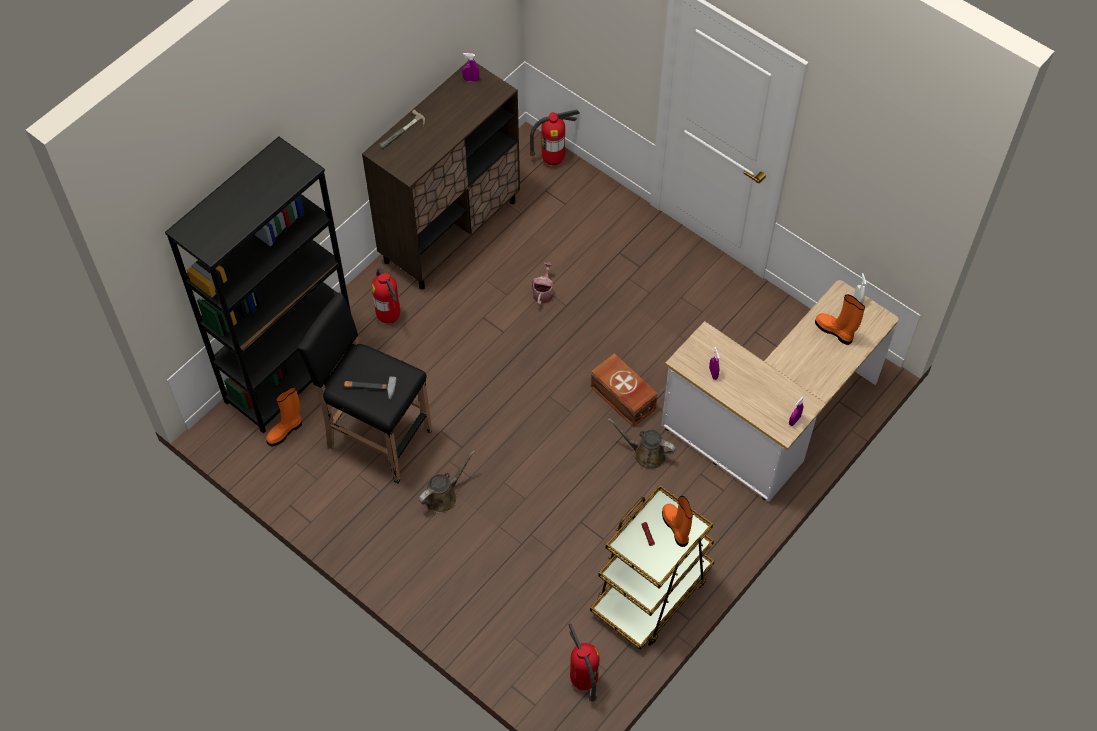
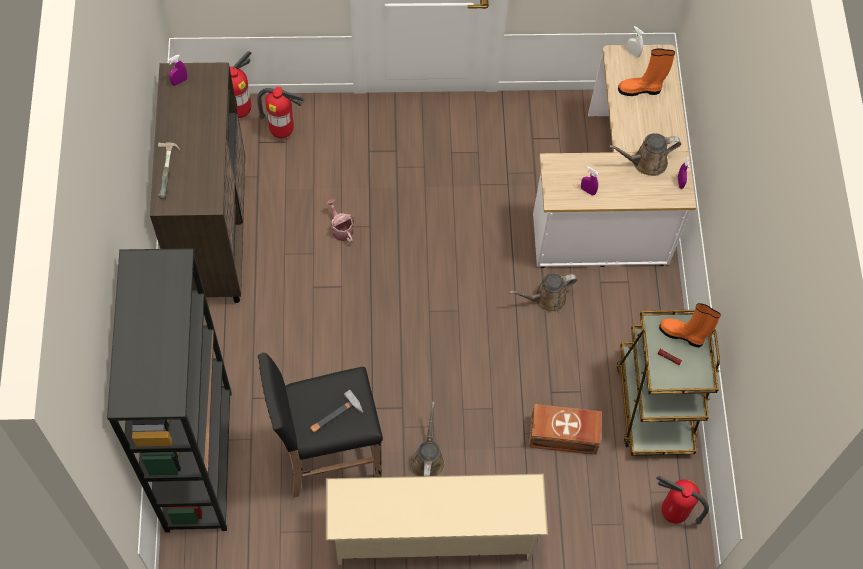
camera: 45 degrees left, 5 degrees up
(285, 431) = (244, 513): orange boot -> none
(389, 317) = (235, 347): fire extinguisher -> fire extinguisher (282, 132)
(394, 550) = (432, 536): none -> beige shoe rack
(623, 399) = (487, 268): brown storage box -> brown storage box (564, 436)
(782, 386) = (646, 162): none -> brown watering can

